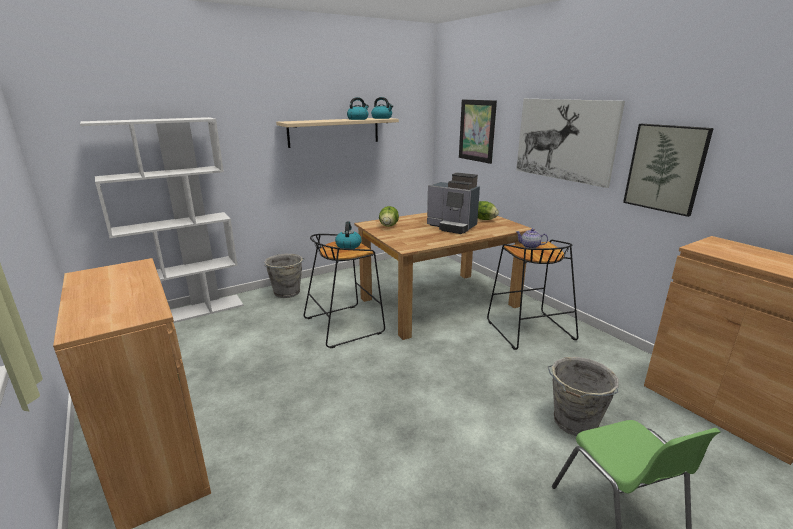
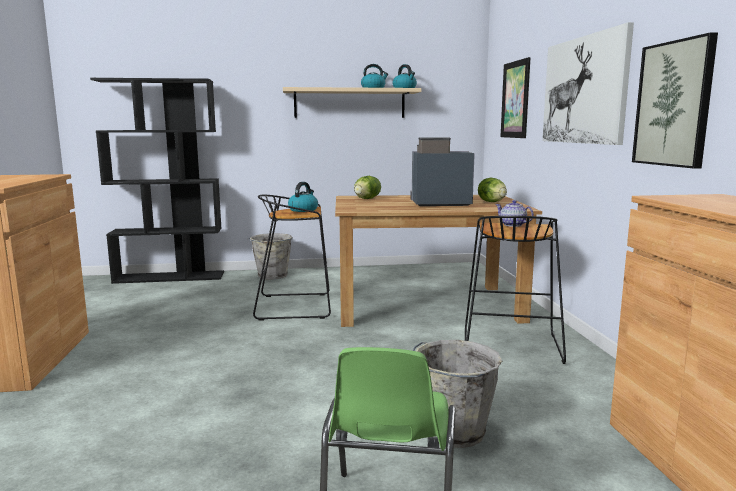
camera: 25 degrees right, 10 degrees down
(190, 312) = (170, 277): white bookcase -> black bookcase
(452, 227) = (438, 203): coffee machine -> coffee machine turned 120 degrees clockwise

